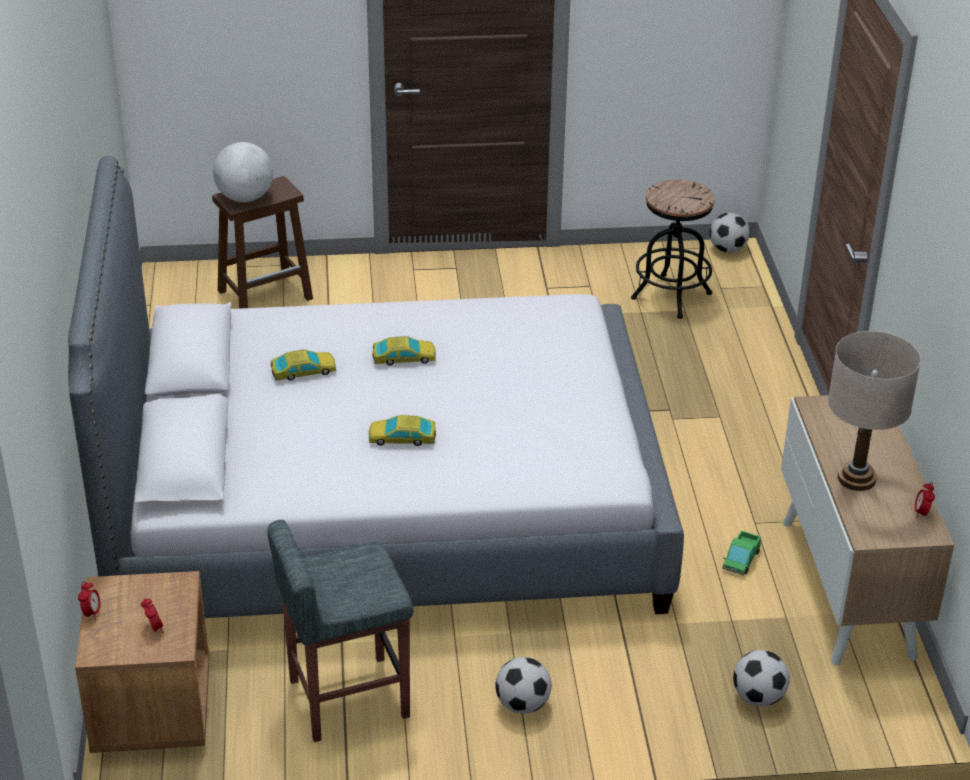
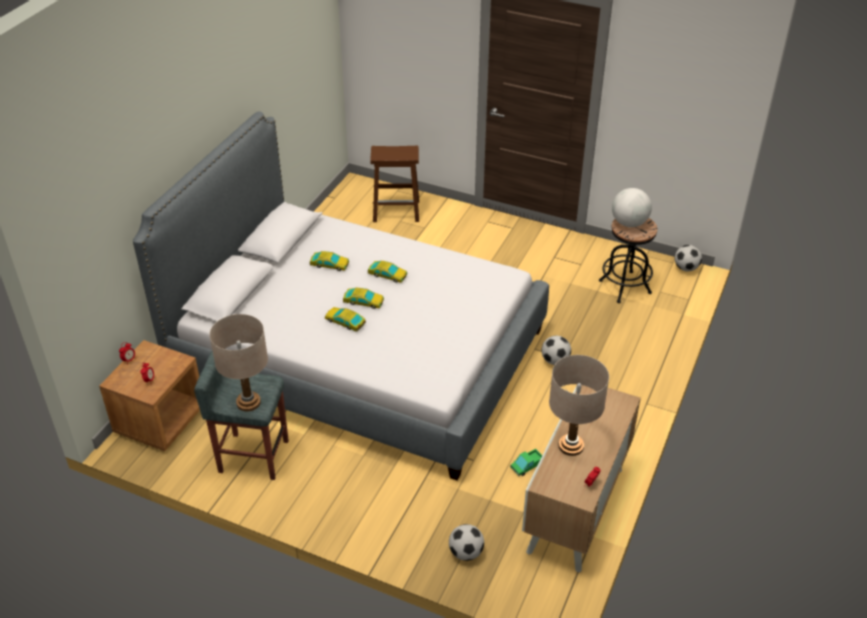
camera: 30 degrees right, 5 degrees up
(245, 198) = (386, 152): globe -> globe (629, 223)
(365, 592) = (248, 402): none -> beige table lamp
(403, 403) = (363, 301): none -> toy car
(522, 705) = (336, 499): football -> football (555, 361)

